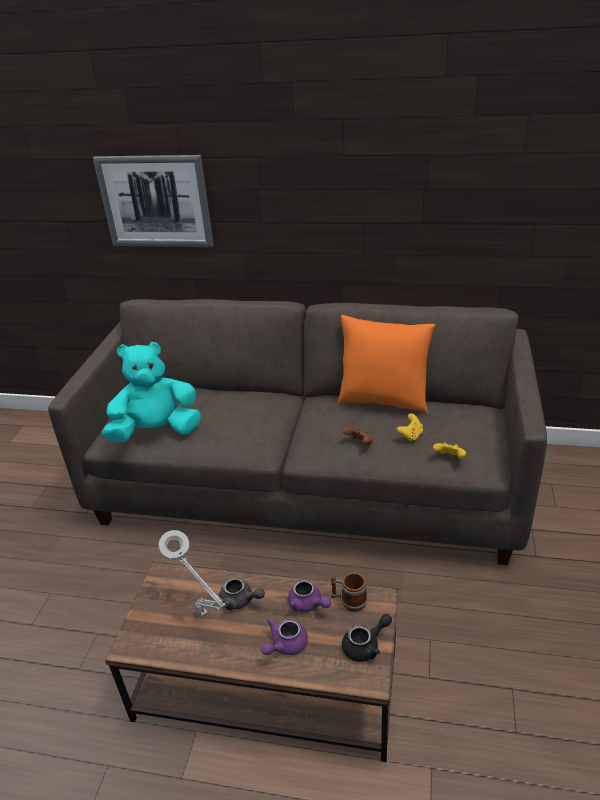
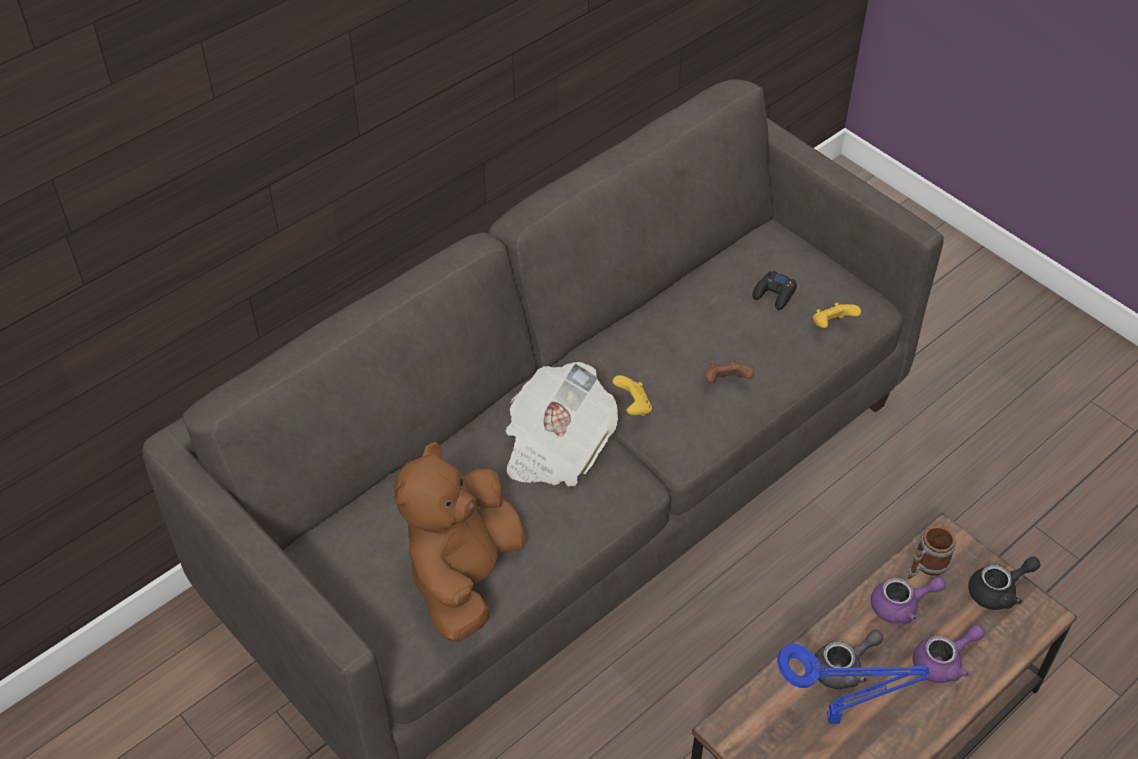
camera: 55 degrees left, 15 degrees up
(155, 201) = (175, 202): picture -> none
(156, 431) = (464, 577): turquoise plush toy -> brown plush toy
(203, 616) = (838, 718): grey table lamp -> blue table lamp
(254, 415) = (556, 446): none -> newspaper
(285, 645) = (943, 662): purple teapot -> purple teapot turned 105 degrees counterclockwise
(366, 646) = (998, 591): black teapot -> black teapot turned 60 degrees clockwise
(383, 401) = (657, 303): orange pillow -> none
(410, 435) = (758, 328): yellow game controller -> yellow game controller (633, 406)
(441, 429) = (774, 294): none -> black game controller

